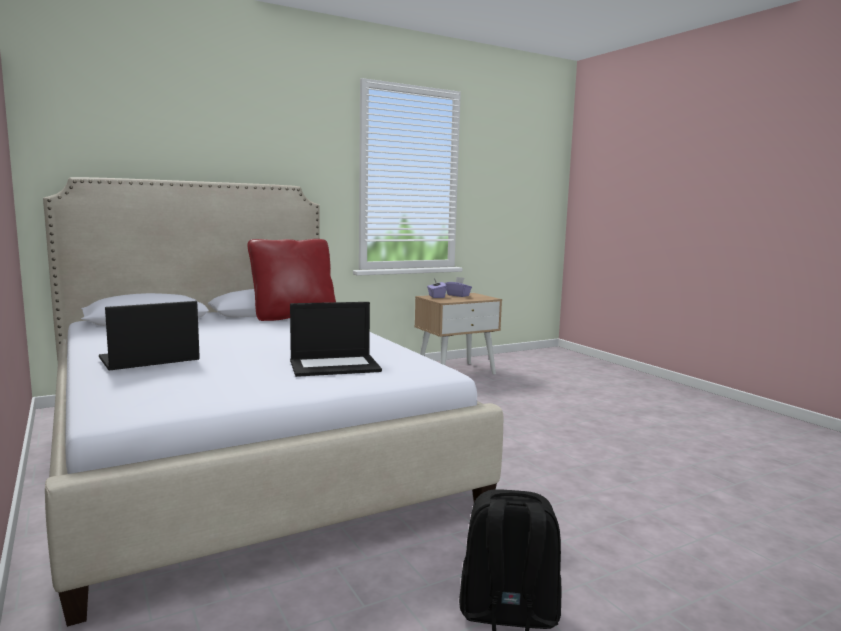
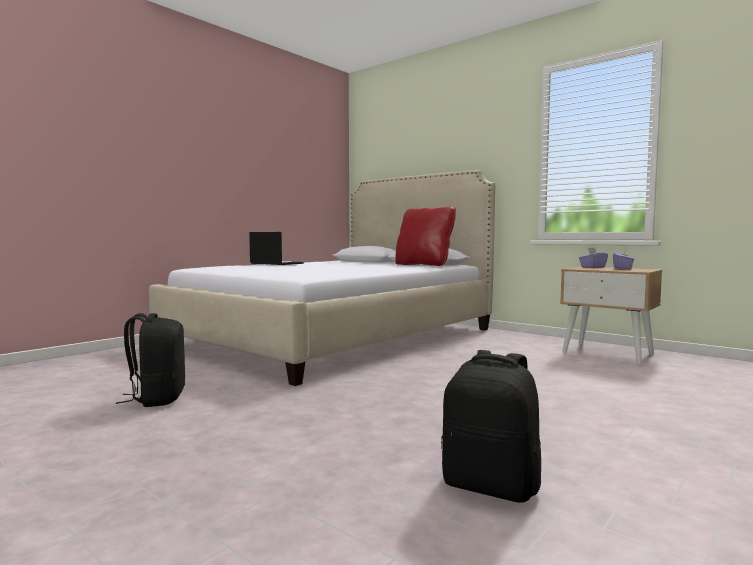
camera: 70 degrees right, 5 degrees down
(335, 366) = (294, 271): laptop -> none
(749, 477) = (491, 486): none -> black backpack

